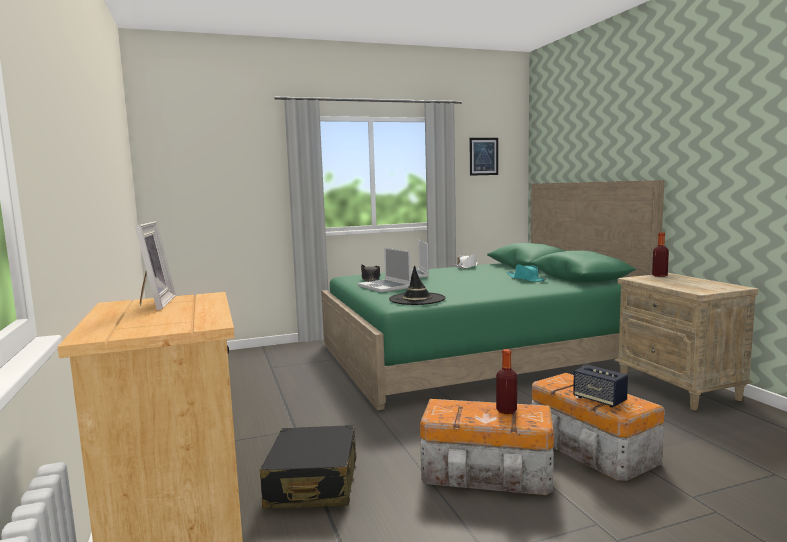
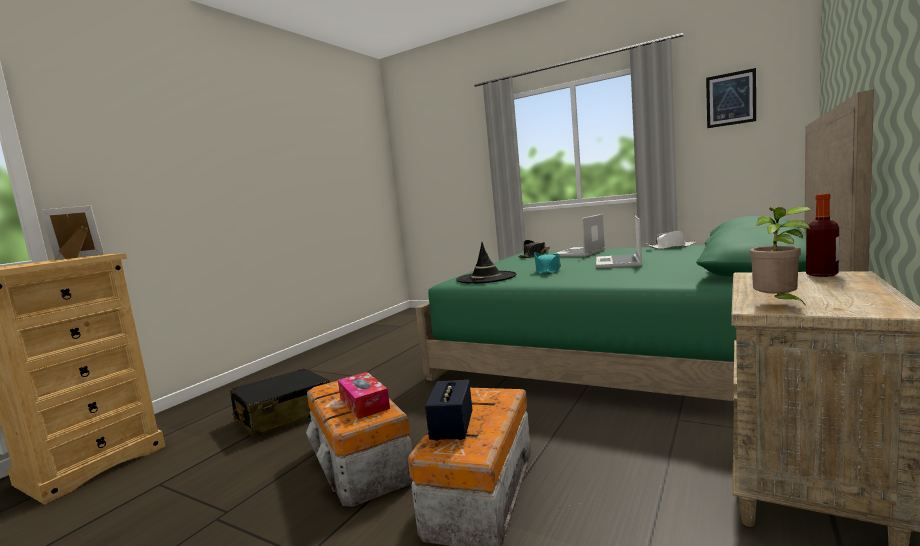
camera: 50 degrees right, 0 degrees up
(153, 304) = (77, 257): picture frame -> picture frame turned 150 degrees counterclockwise
(385, 287) = (513, 264): laptop -> laptop (619, 263)
(506, 411) = (364, 403): bottle -> tissue box
(526, 279) = (672, 266): turquoise hat -> turquoise hat (548, 271)
(700, 289) = (777, 304): none -> potted plant

